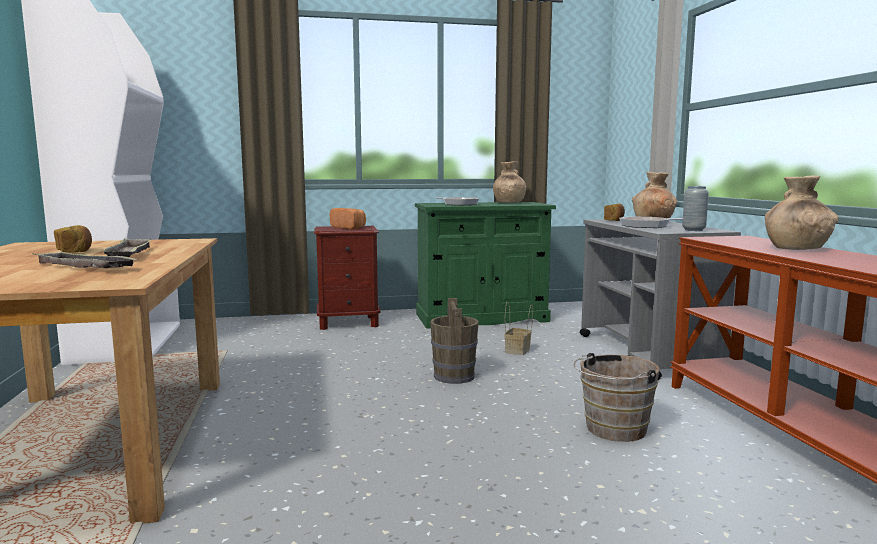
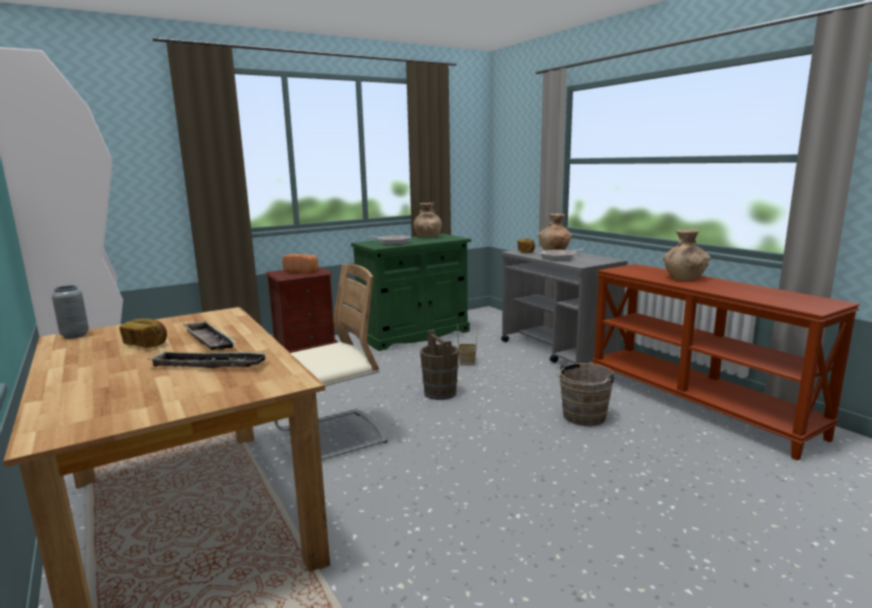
camera: 20 degrees left, 5 degrees up
(291, 400) = (330, 437): none -> beige chair
(693, 230) = (597, 261): grey vase -> grey vase (75, 335)

